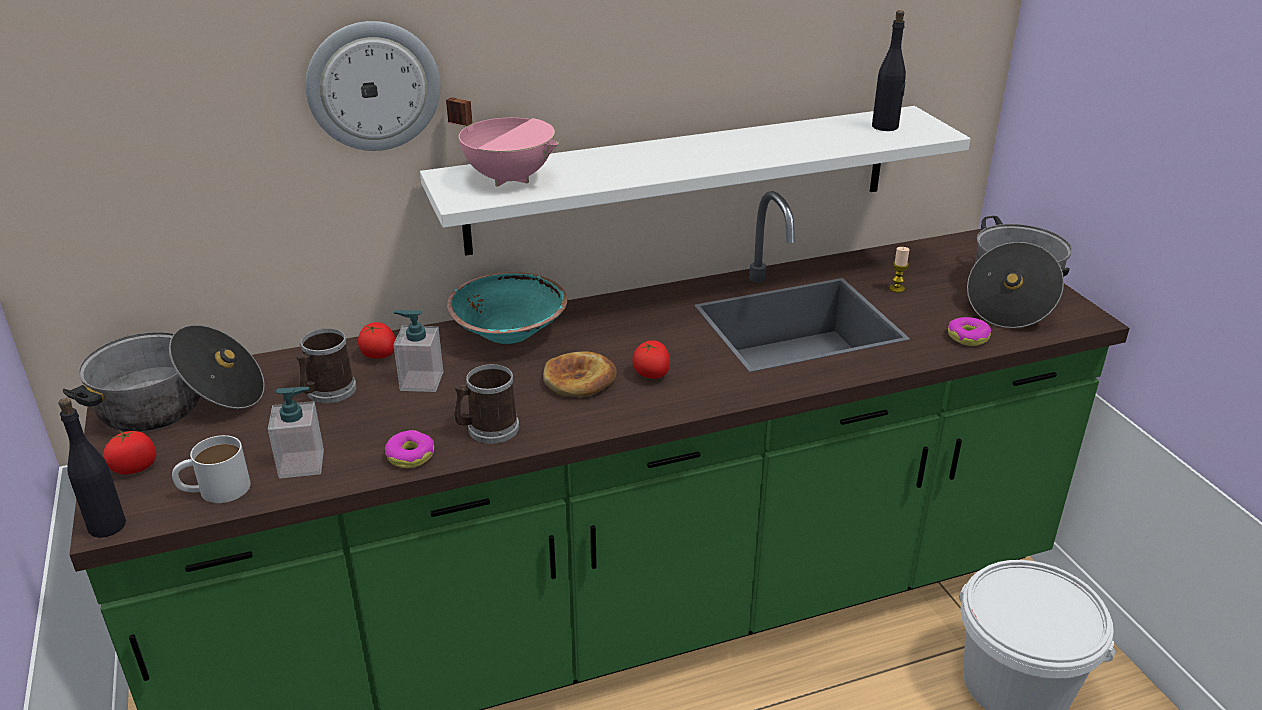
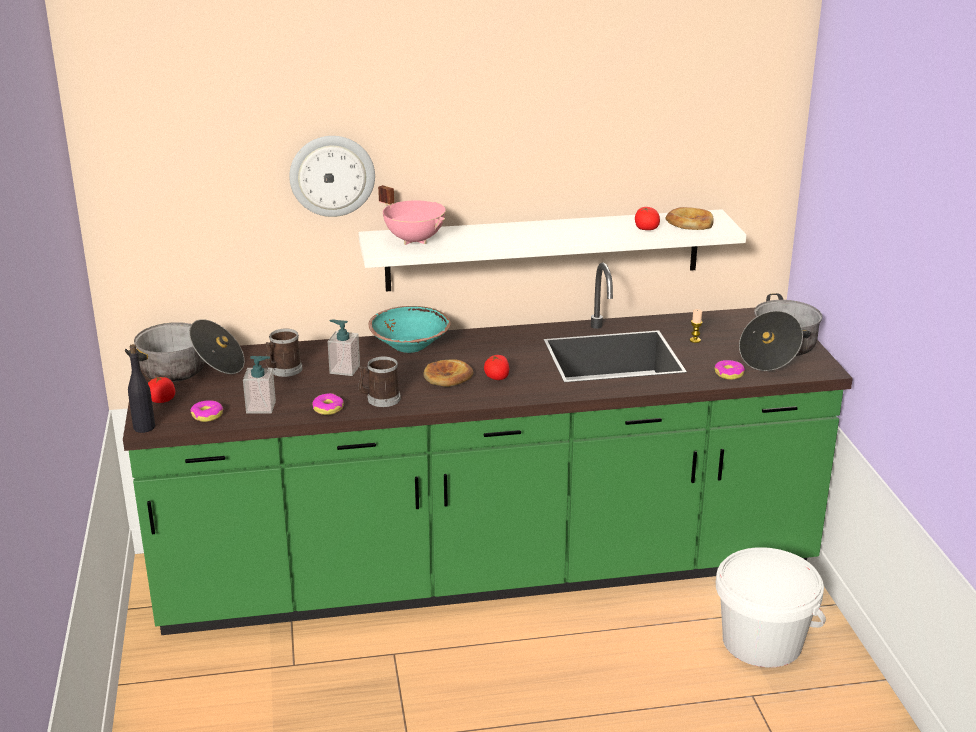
camera: 10 degrees right, 5 degrees down
(214, 490) = (207, 415): white mug -> donut
(379, 355) = (320, 352): tomato -> tomato (646, 229)
(885, 127) = (689, 223): black bottle -> bread

